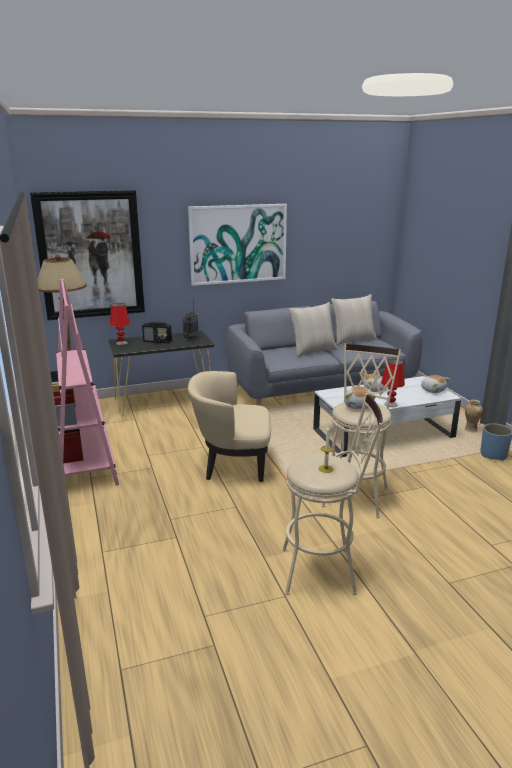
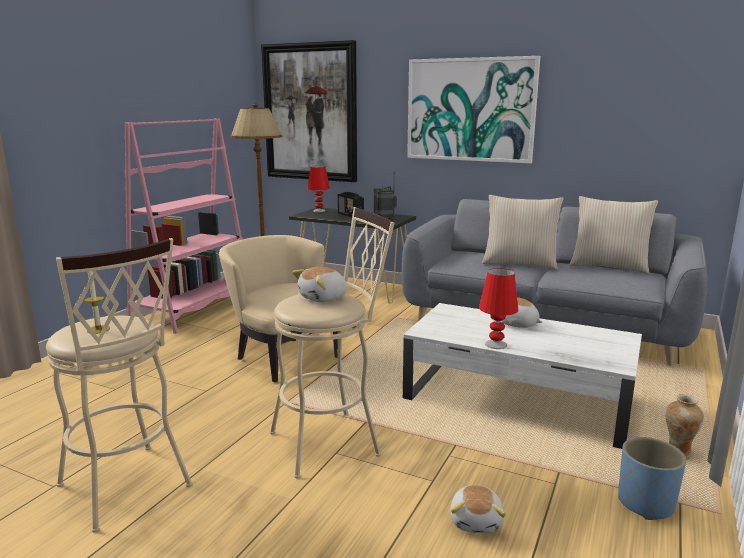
camera: 45 degrees right, 5 degrees down
(433, 390) = (608, 352): plush toy -> plush toy (477, 521)

